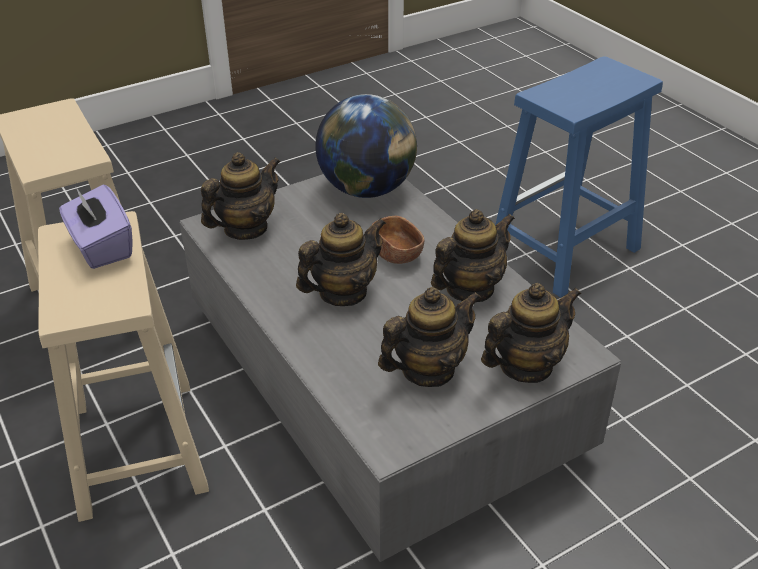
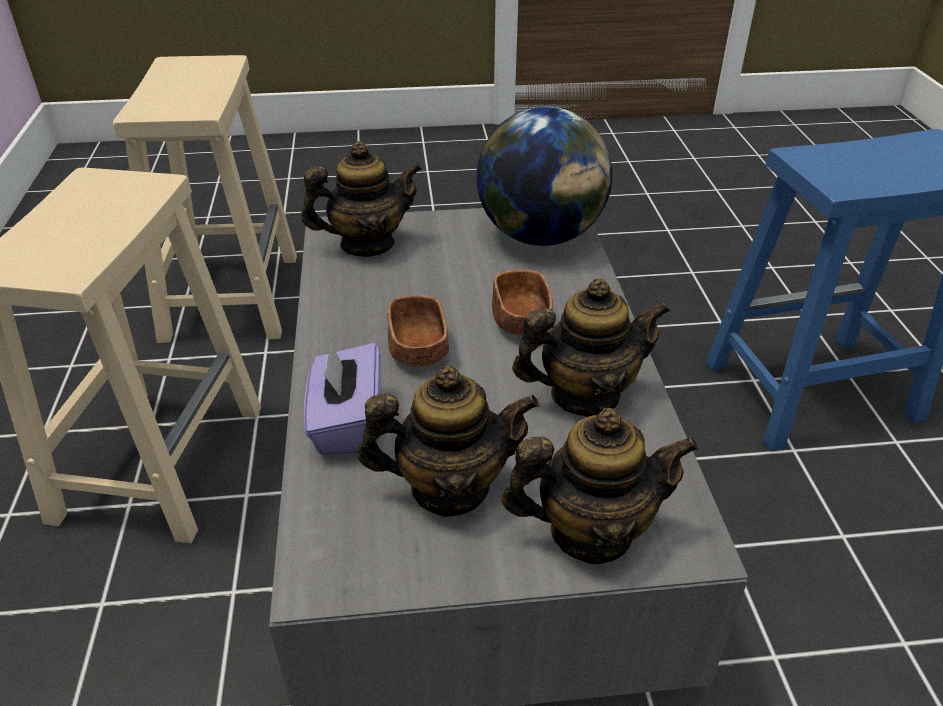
camera: 25 degrees right, 0 degrees up
(101, 247) = (111, 204): purple tissue box -> purple tissue box (348, 424)
(343, 293) = (418, 350): teapot -> brown bowl

